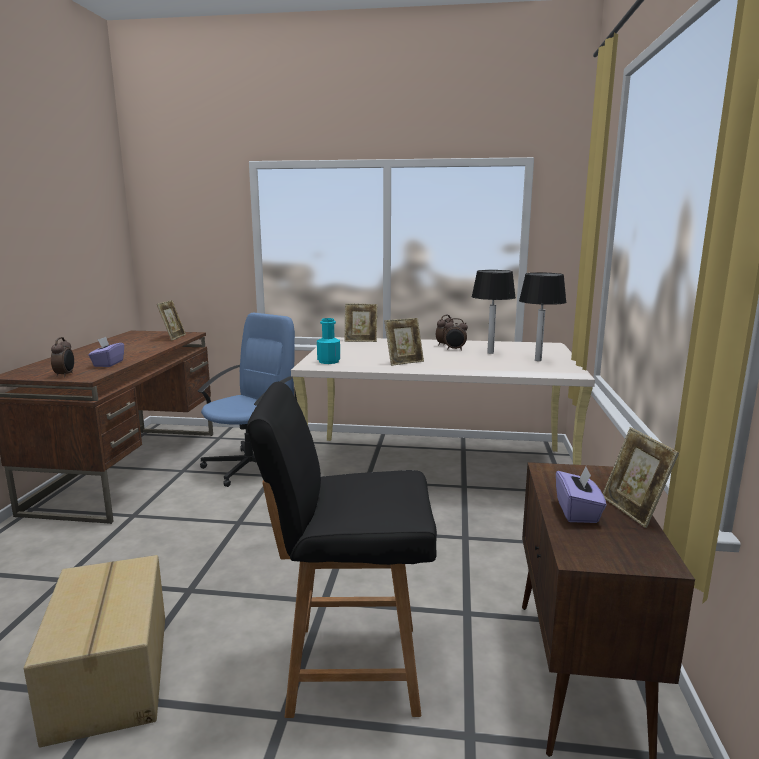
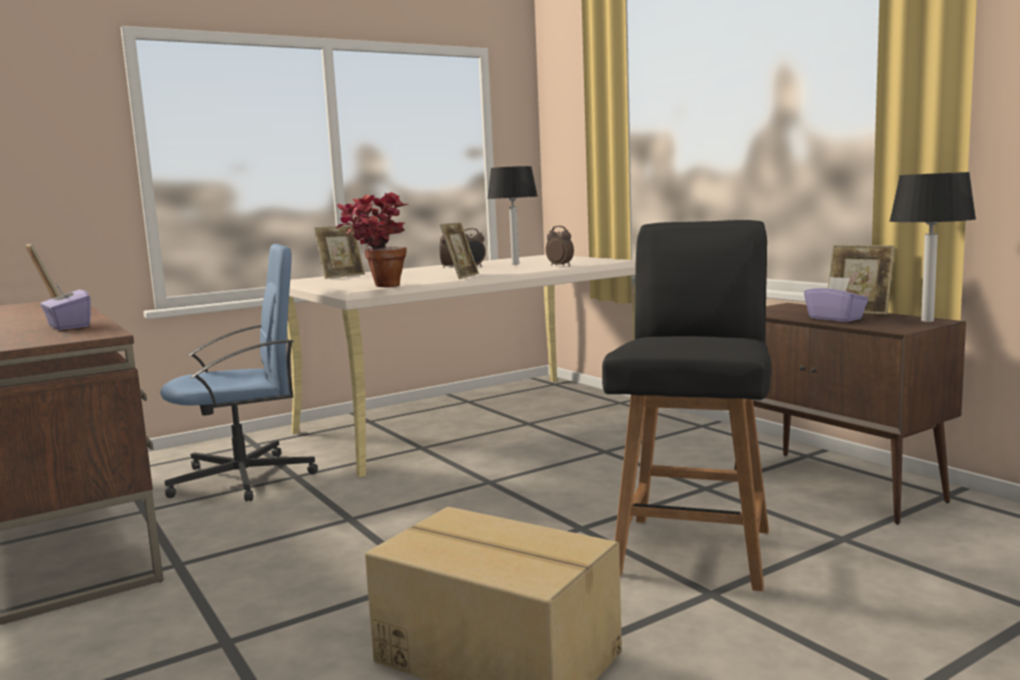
camera: 40 degrees left, 5 degrees down
(65, 375) = (47, 339): alarm clock -> alarm clock (560, 266)
(251, 466) = (245, 478): blue office chair -> blue office chair turned 75 degrees clockwise
(328, 361) = (378, 287): turquoise bottle -> potted plant
(350, 667) = (695, 549): black chair -> black chair turned 150 degrees clockwise
(538, 360) = (575, 261): table lamp -> table lamp (927, 320)

